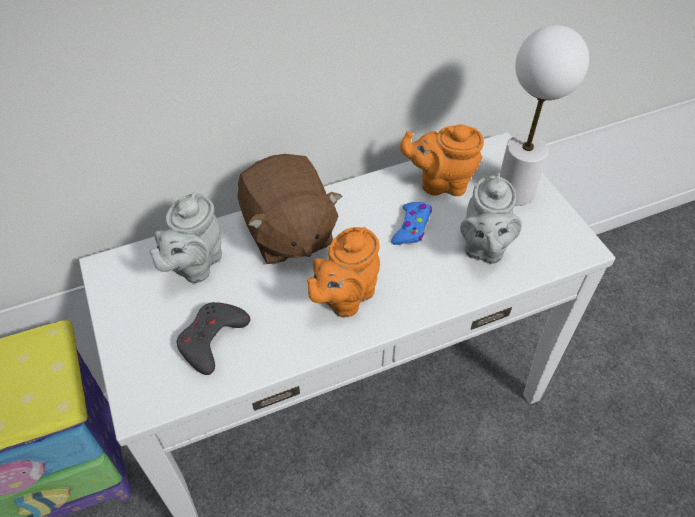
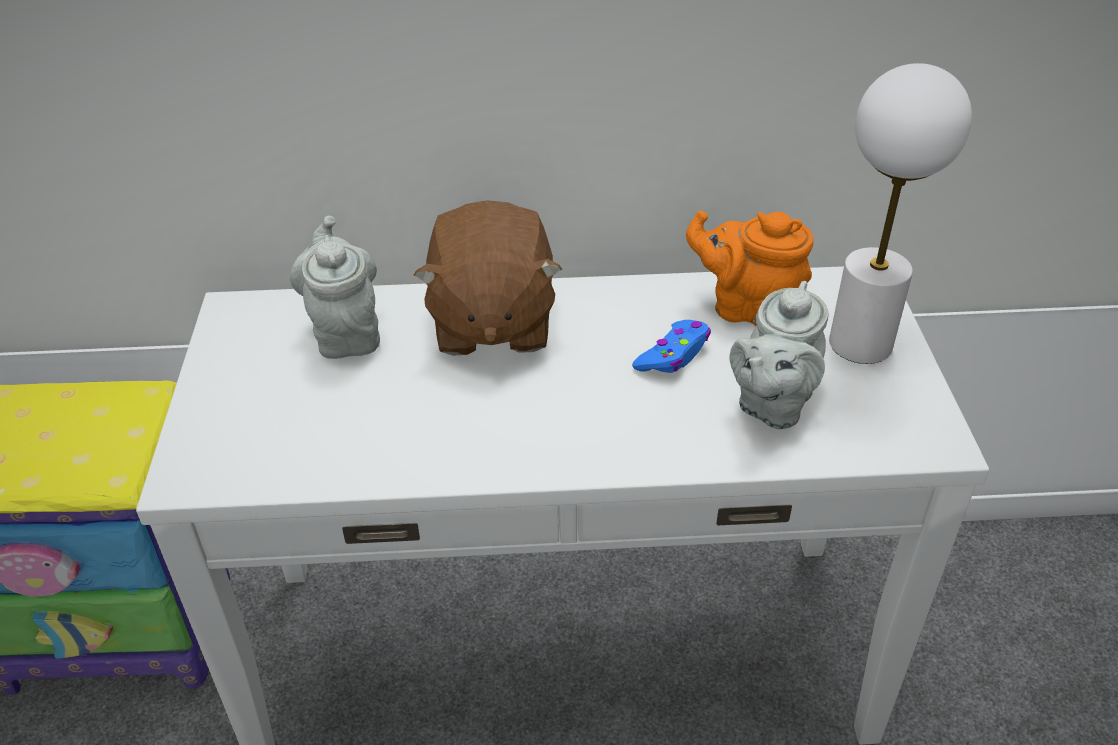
camera: 20 degrees right, 10 degrees down
(195, 265) = (345, 332): grey teapot -> grey teapot turned 120 degrees clockwise
(212, 339) = (320, 424): grey game controller -> none
(345, 297) = (528, 419): orange teapot -> none

